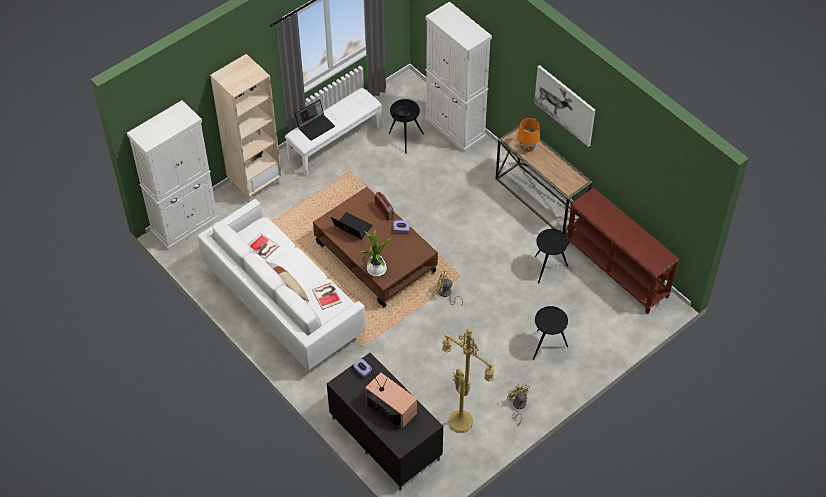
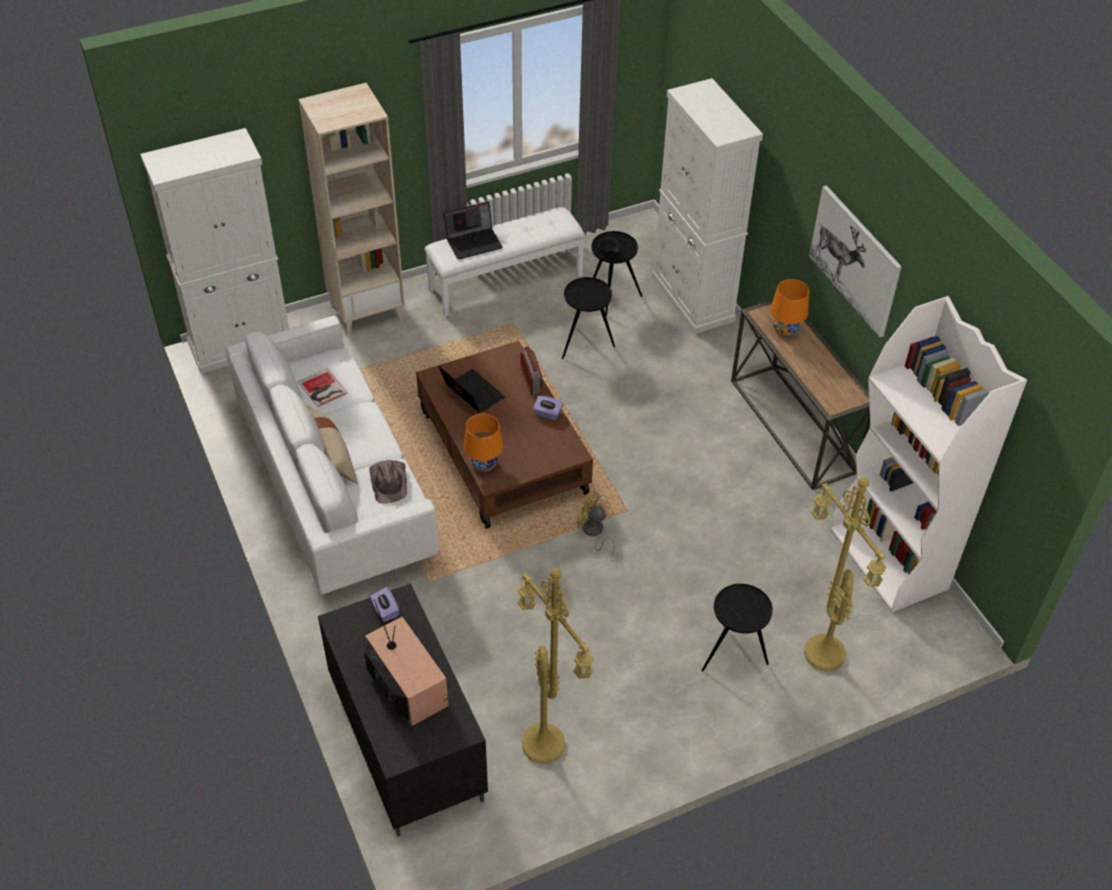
camera: 15 degrees right, 5 degrees down
(327, 295) = (389, 482): book -> brown hat
(376, 270) = (484, 464): potted plant -> orange table lamp
(518, 406) = (650, 743): yellow fan -> none
(548, 269) = (774, 532): black side table -> black side table (585, 344)
(594, 333) = (821, 653): none -> yellow floor lamp
(617, 269) = (889, 559): brown console table -> white bookcase

